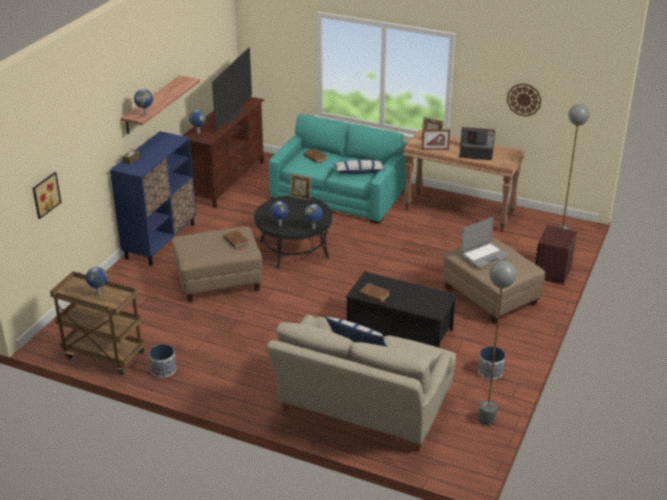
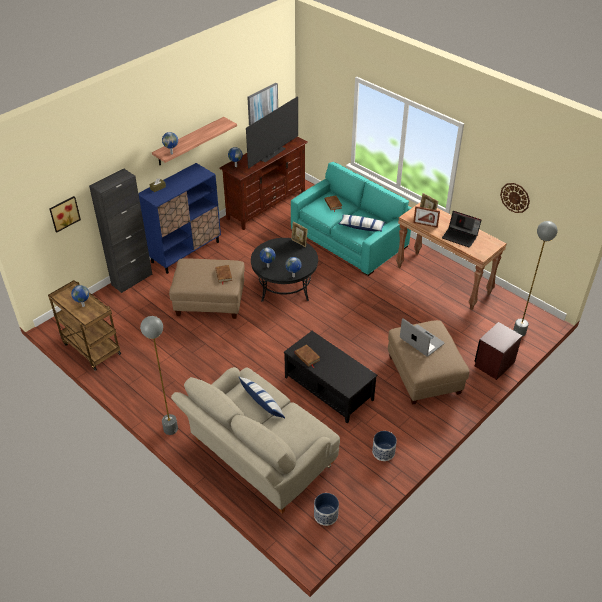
camera: 20 degrees right, 10 degrees up
(112, 279) = (132, 279): none -> black cabinet
(163, 369) = (127, 374): planter -> planter (325, 515)
(211, 61) = (262, 103): none -> picture
(484, 255) = (421, 341): laptop -> laptop turned 120 degrees counterclockwise
(486, 419) = (354, 499): grey floor lamp -> grey floor lamp (170, 429)

